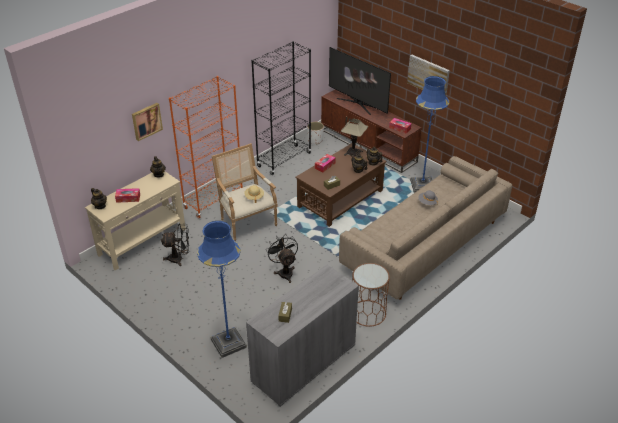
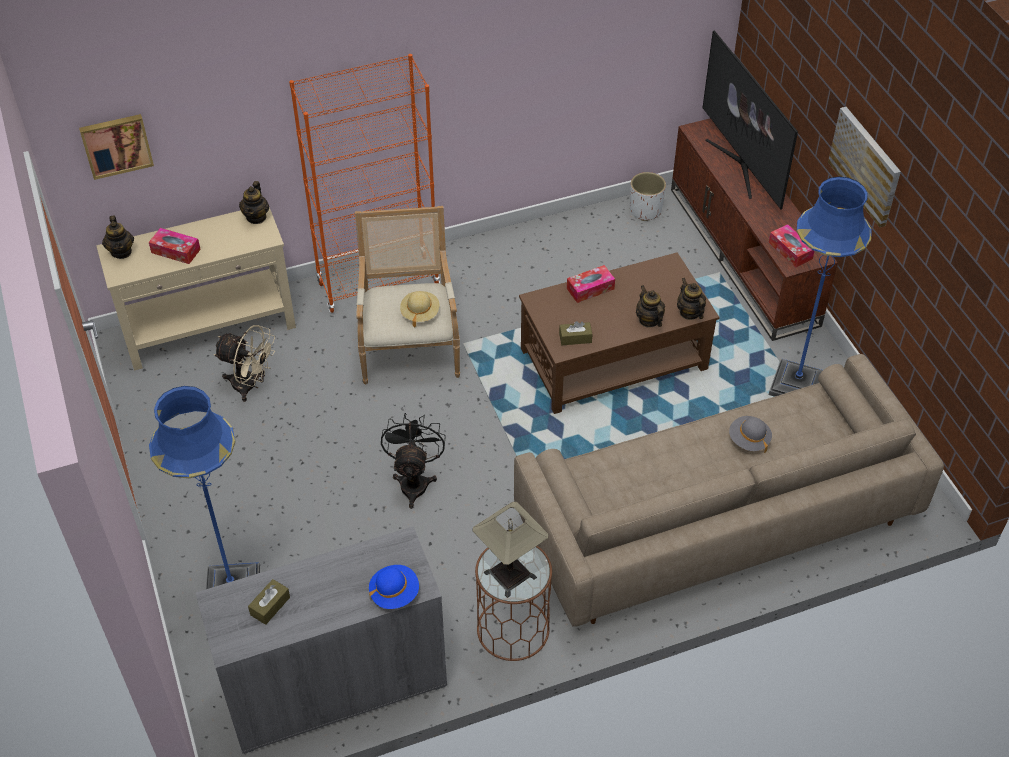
camera: 25 degrees right, 10 degrees up
(146, 121) = (240, 114): picture -> picture (116, 145)
(179, 259) = (250, 386): black fan -> beige fan
(284, 160) = (558, 236): black bookcase -> none
(337, 291) = (394, 593): none -> blue hat
(353, 153) = (664, 277): table lamp -> table lamp (510, 575)

